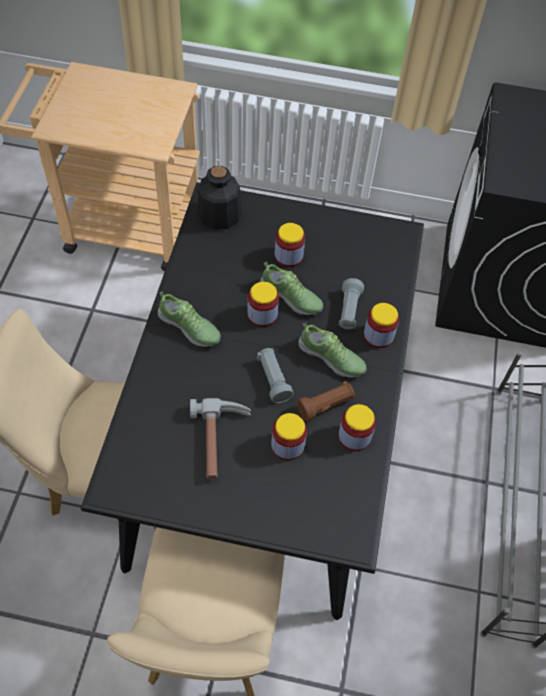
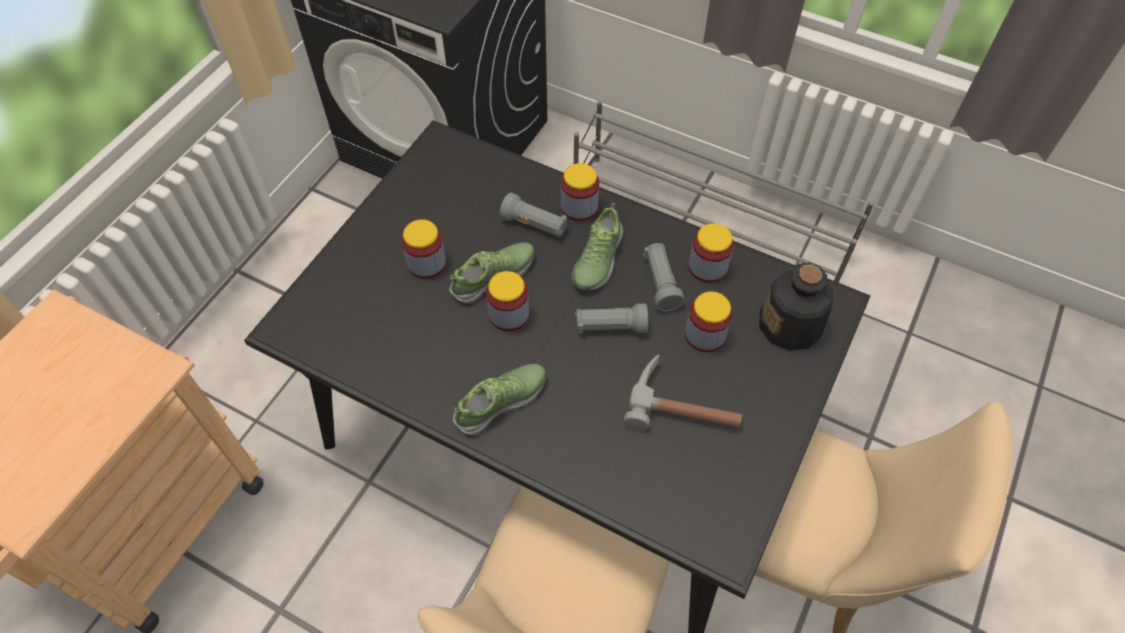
camera: 70 degrees left, 0 degrees up
(219, 215) = (321, 324): bottle -> bottle (790, 325)
(326, 405) = (660, 283): brown flashlight -> grey flashlight
(332, 358) = (597, 260): shoe -> shoe turned 150 degrees clockwise

